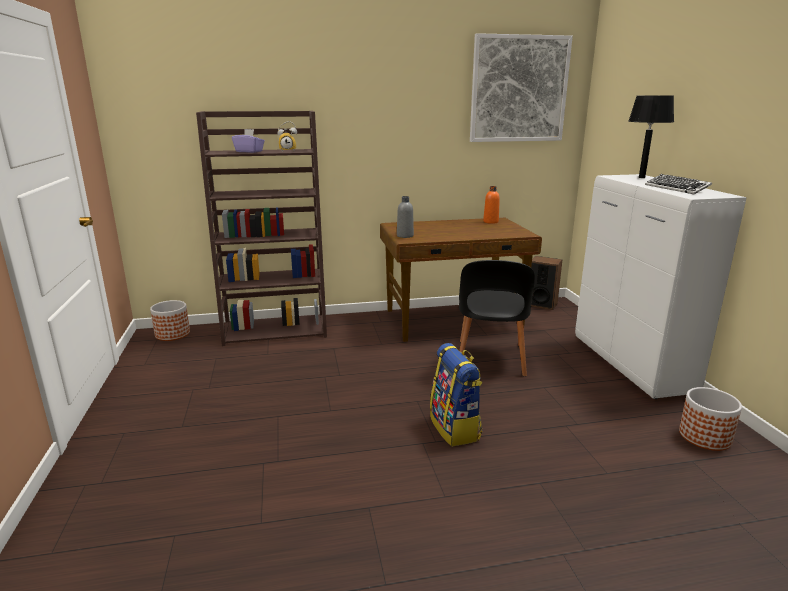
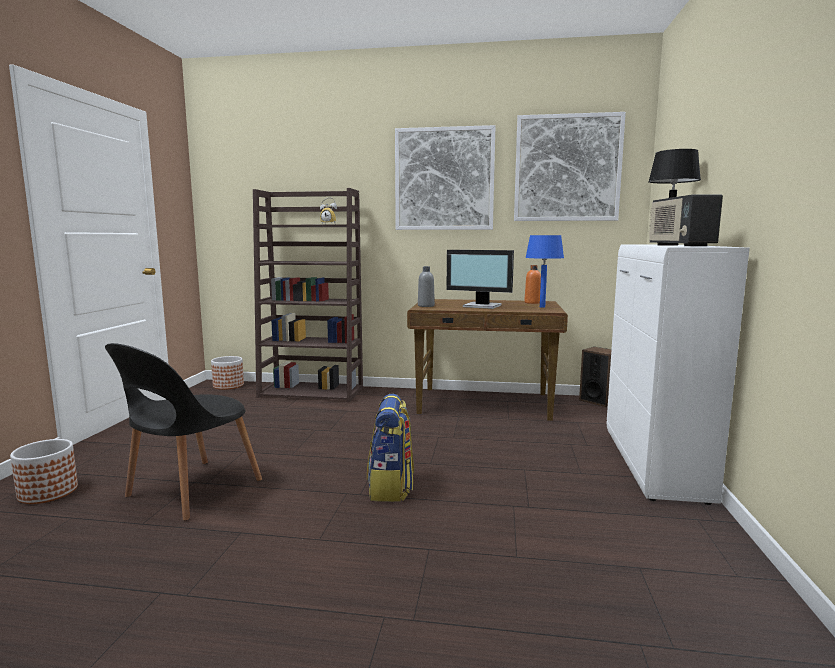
camera: 20 degrees right, 10 degrees down
(249, 151) = (297, 224): purple tissue box -> none
(402, 98) = (444, 179): none -> picture
(456, 232) = (482, 306): none -> monitor
(490, 360) = (489, 439): black chair -> black chair (190, 490)
(509, 228) = (542, 307): none -> blue table lamp
(676, 188) = (679, 245): keyboard -> radio
(705, 437) = (683, 548): planter -> planter (48, 492)

